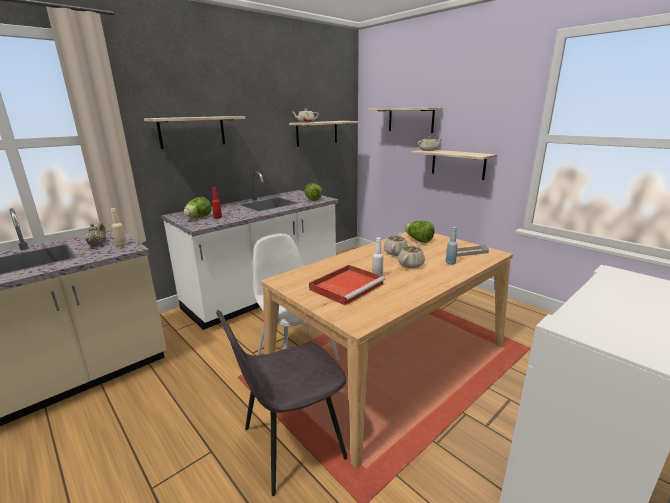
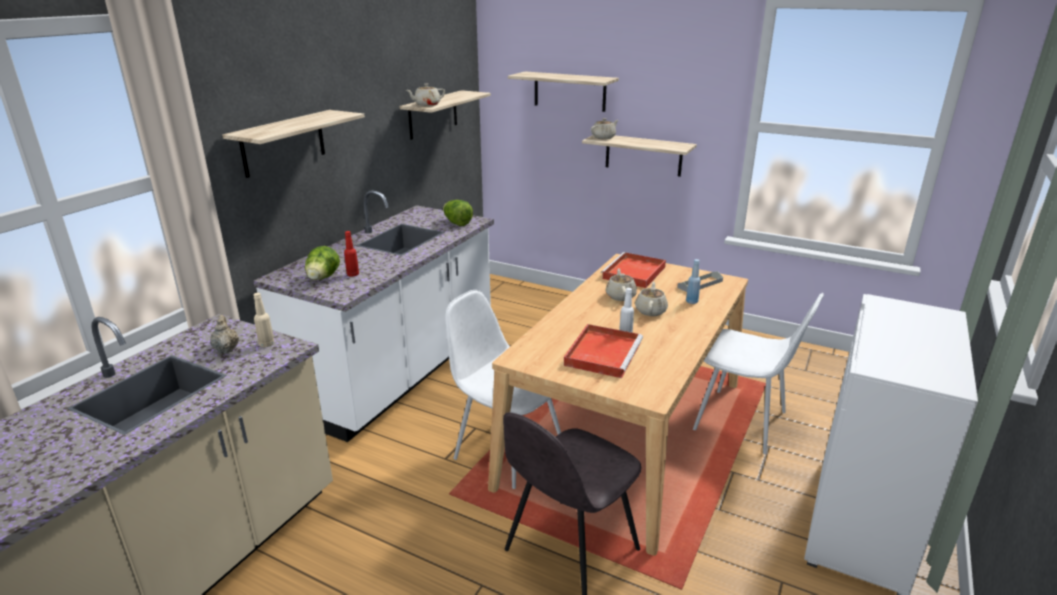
camera: 20 degrees left, 5 degrees up
(418, 240) = (633, 273): lettuce -> red tray
(494, 374) = (743, 422): none -> white chair

